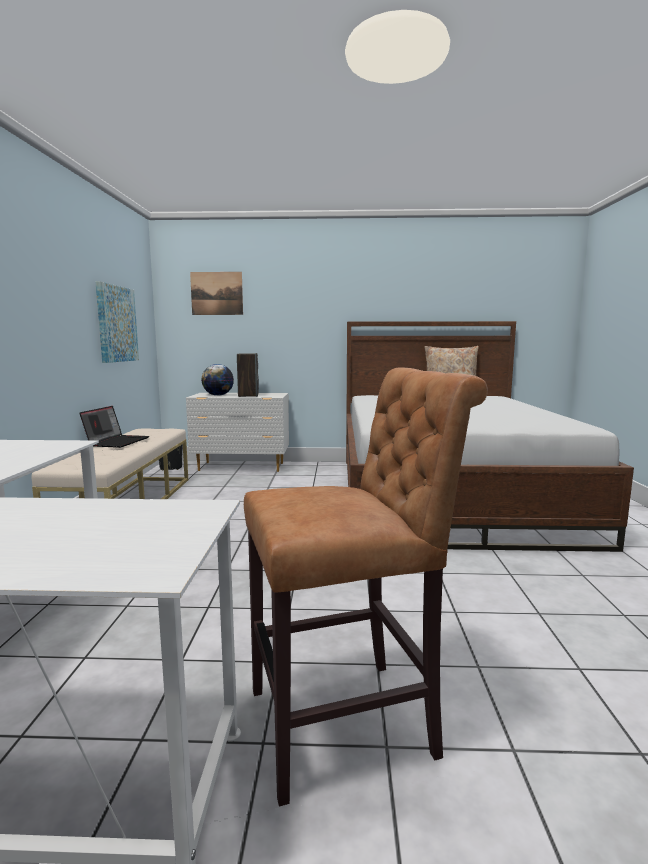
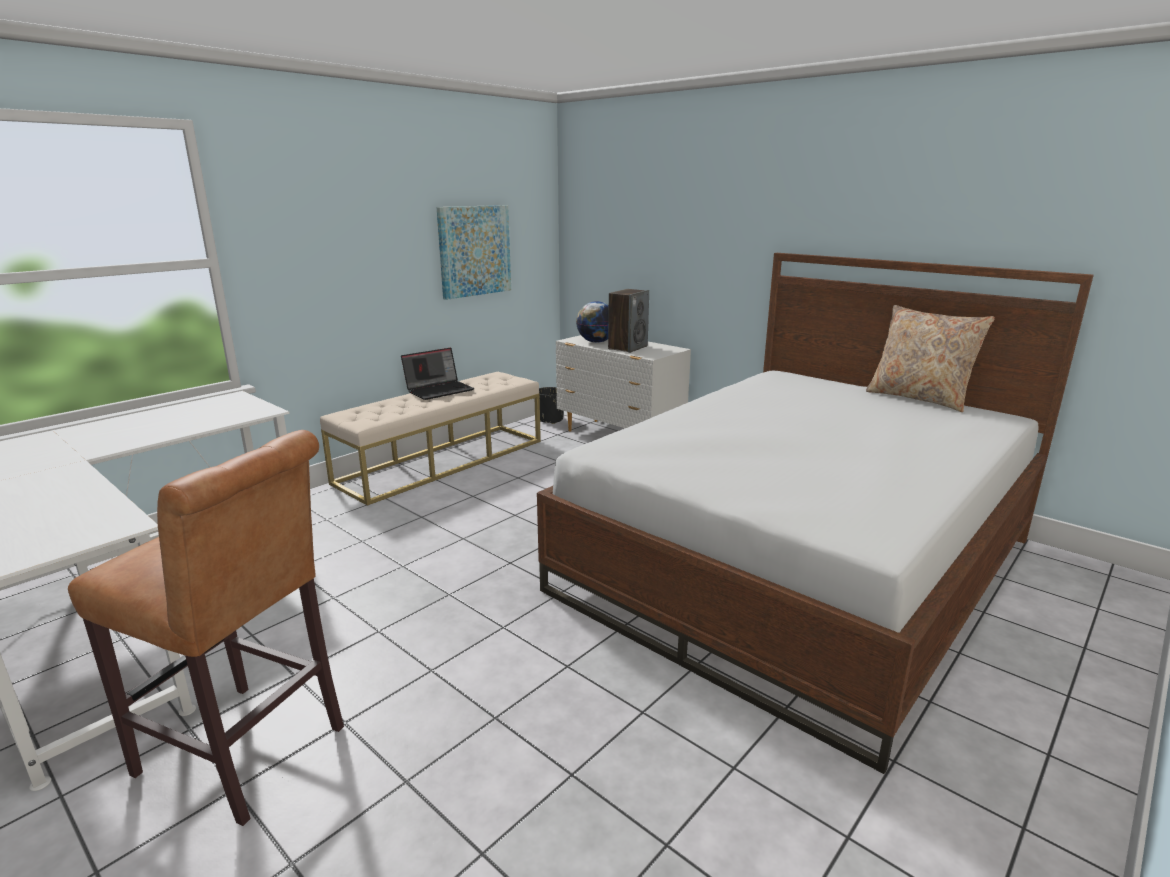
camera: 40 degrees right, 10 degrees up
(216, 293) = (620, 202): picture -> none

